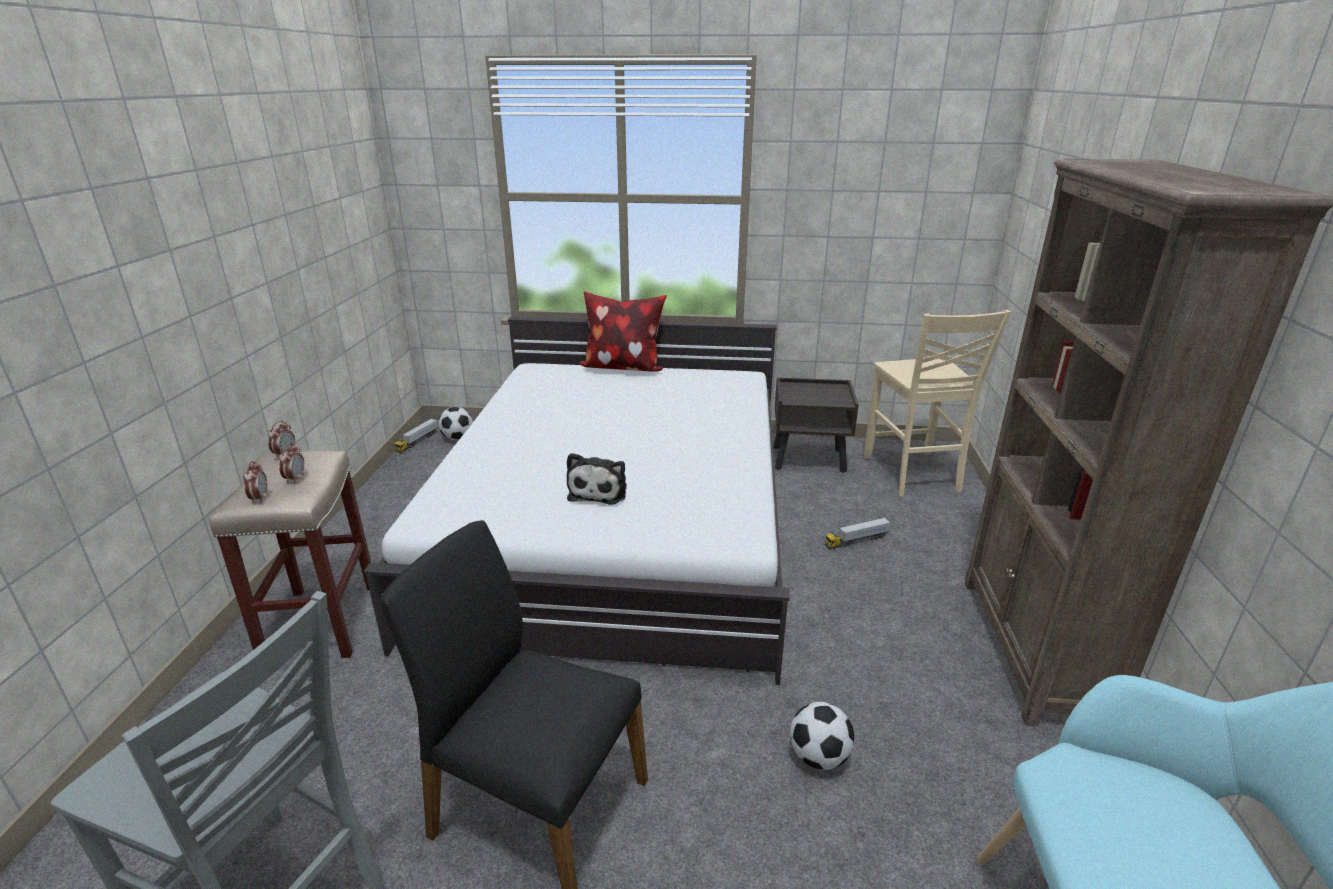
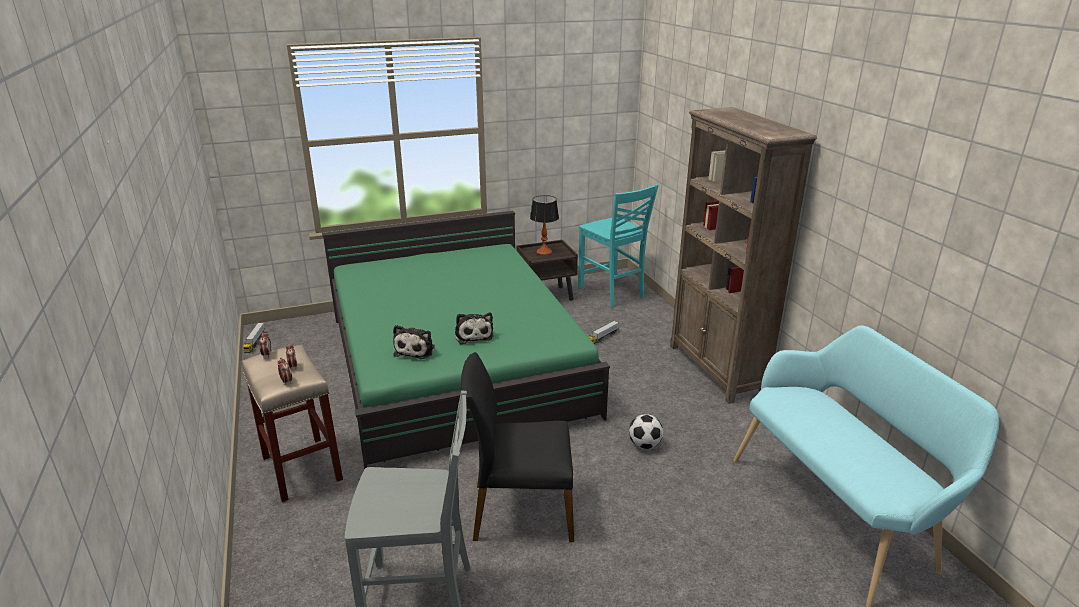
camera: 25 degrees left, 0 degrees up
(458, 438) = (286, 333): football -> none
(502, 494) = (416, 350): none -> plush toy
(619, 526) = (455, 363): white bed -> green bed
(622, 367) = (415, 256): pillow -> none
(811, 393) = (544, 252): none -> table lamp
(912, 475) = (612, 293): beige chair -> turquoise chair

